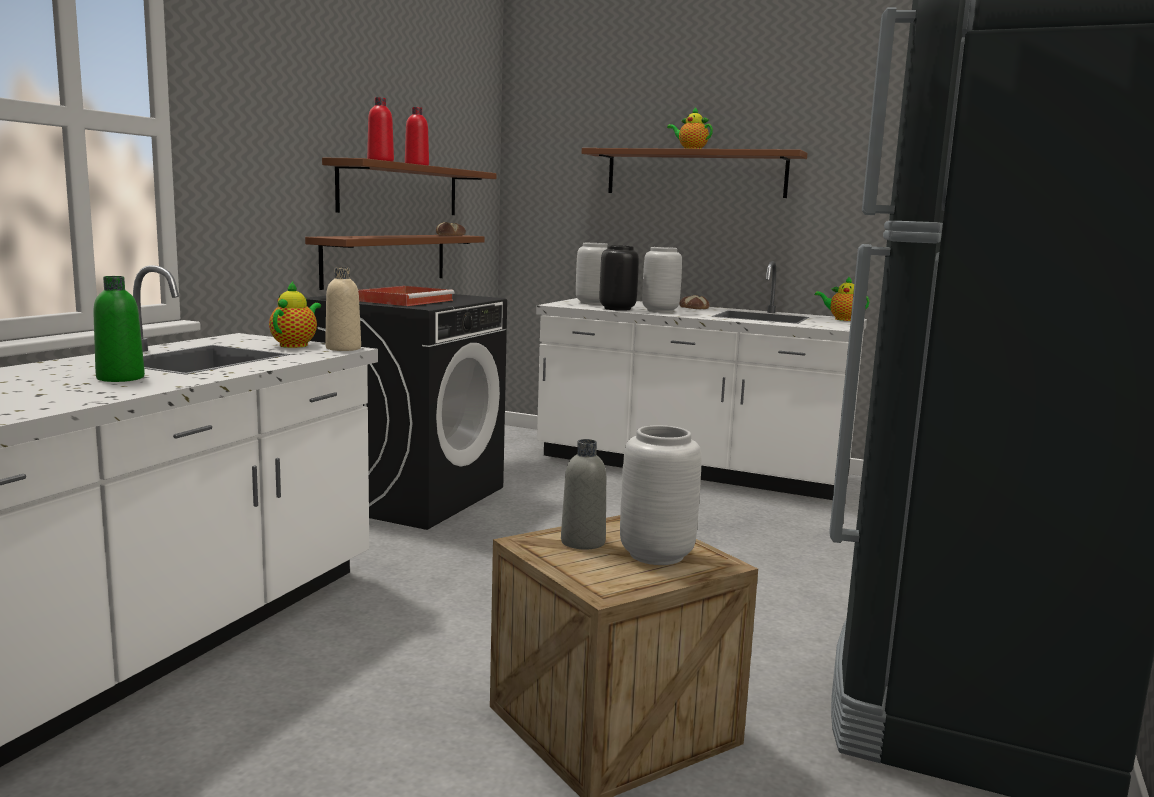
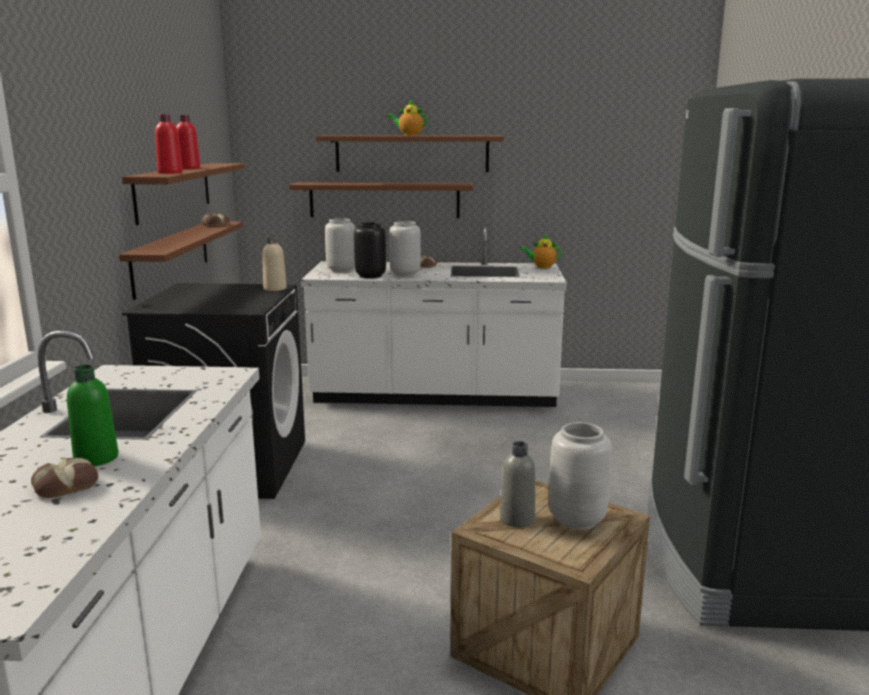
camera: 20 degrees left, 5 degrees up
(65, 388) = (66, 485): none -> bread
(296, 345) = (183, 375): teapot -> none
(343, 348) = (231, 373): beige bottle -> beige bottle (275, 288)
(406, 300) = (221, 301): red tray -> none
(659, 228) = (384, 200): none -> brown shelf

